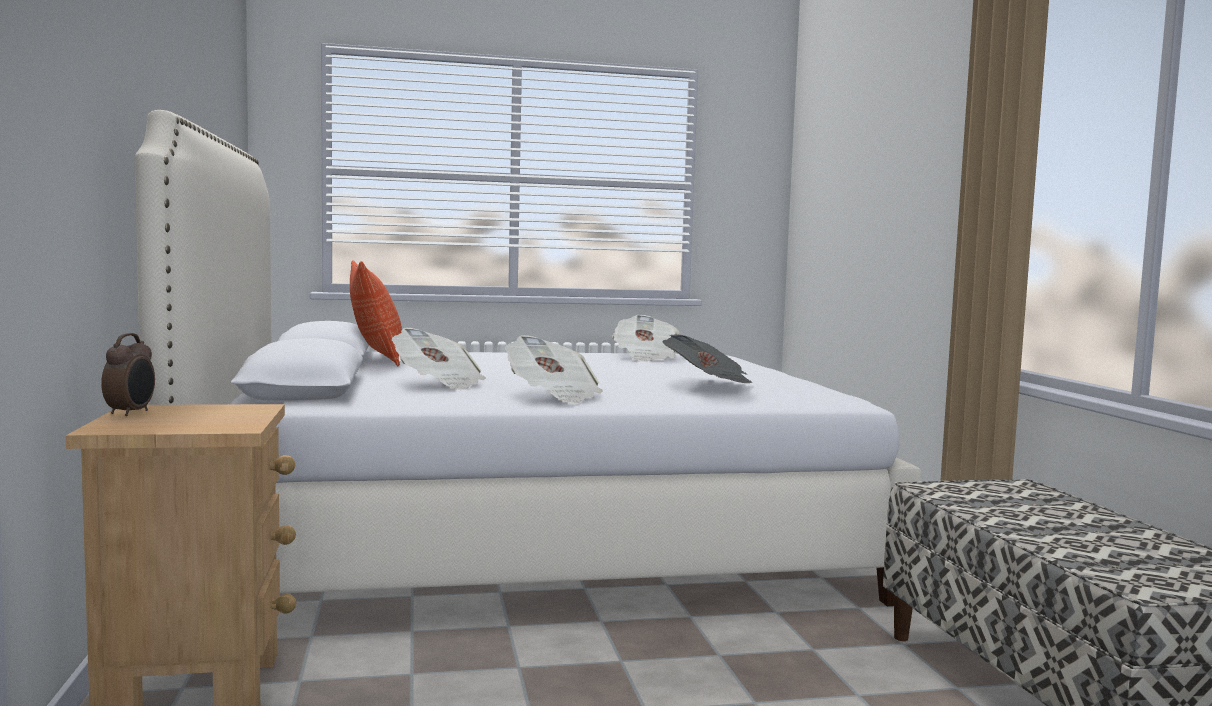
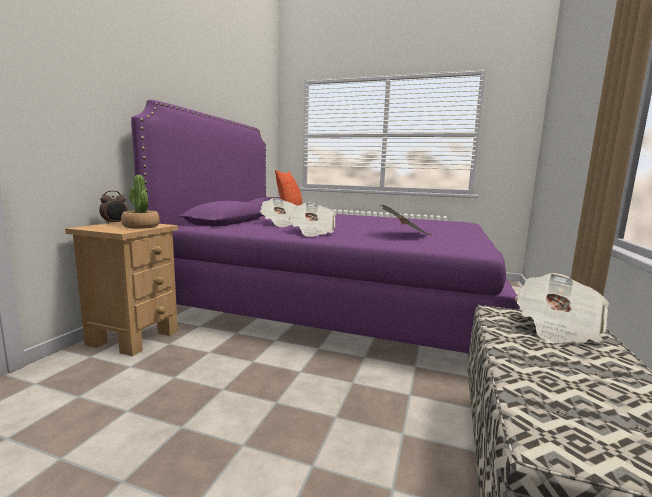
camera: 30 degrees right, 5 degrees up
(226, 414) = (141, 226): none -> potted plant
(525, 543) = (335, 303): white bed -> purple bed
(645, 357) = (419, 221): newspaper -> newspaper (556, 329)

